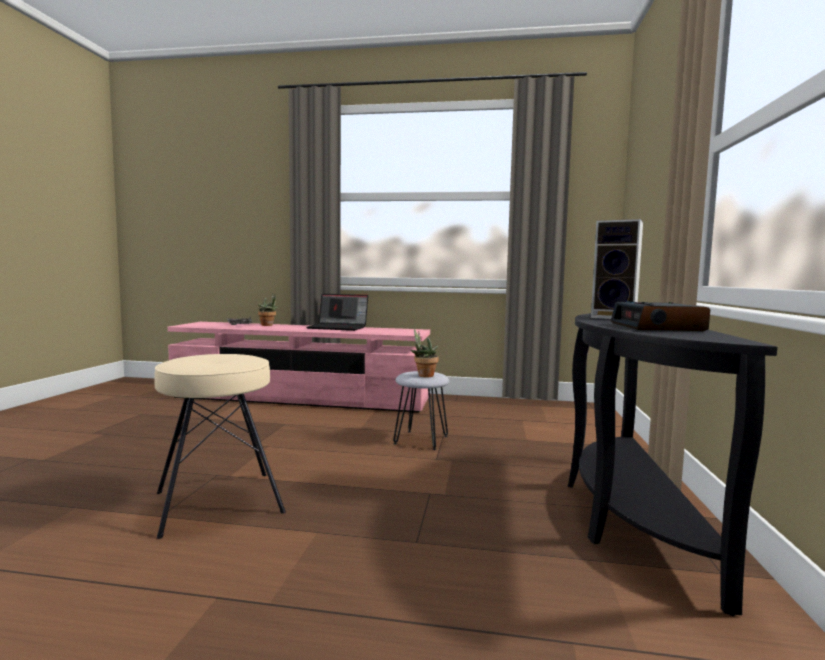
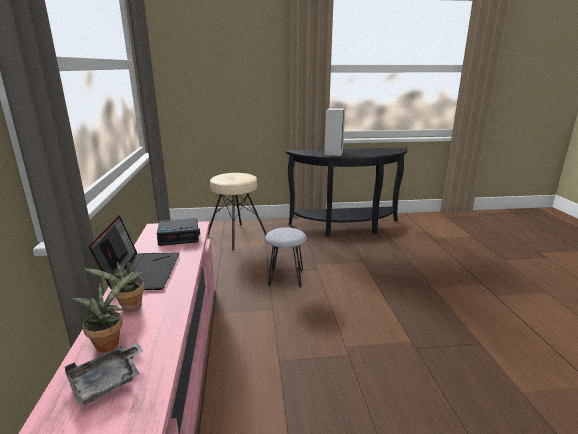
camera: 105 degrees left, 15 degrees up
(218, 501) = (443, 329): beige stool -> beige stool (236, 236)
(424, 375) = (290, 232): potted plant -> potted plant (129, 307)
(657, 327) = (370, 151): alarm clock -> alarm clock (179, 236)

